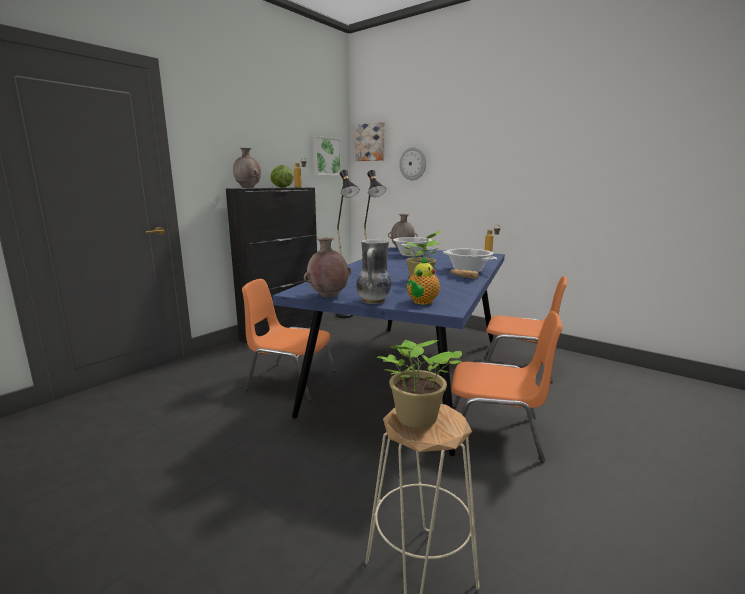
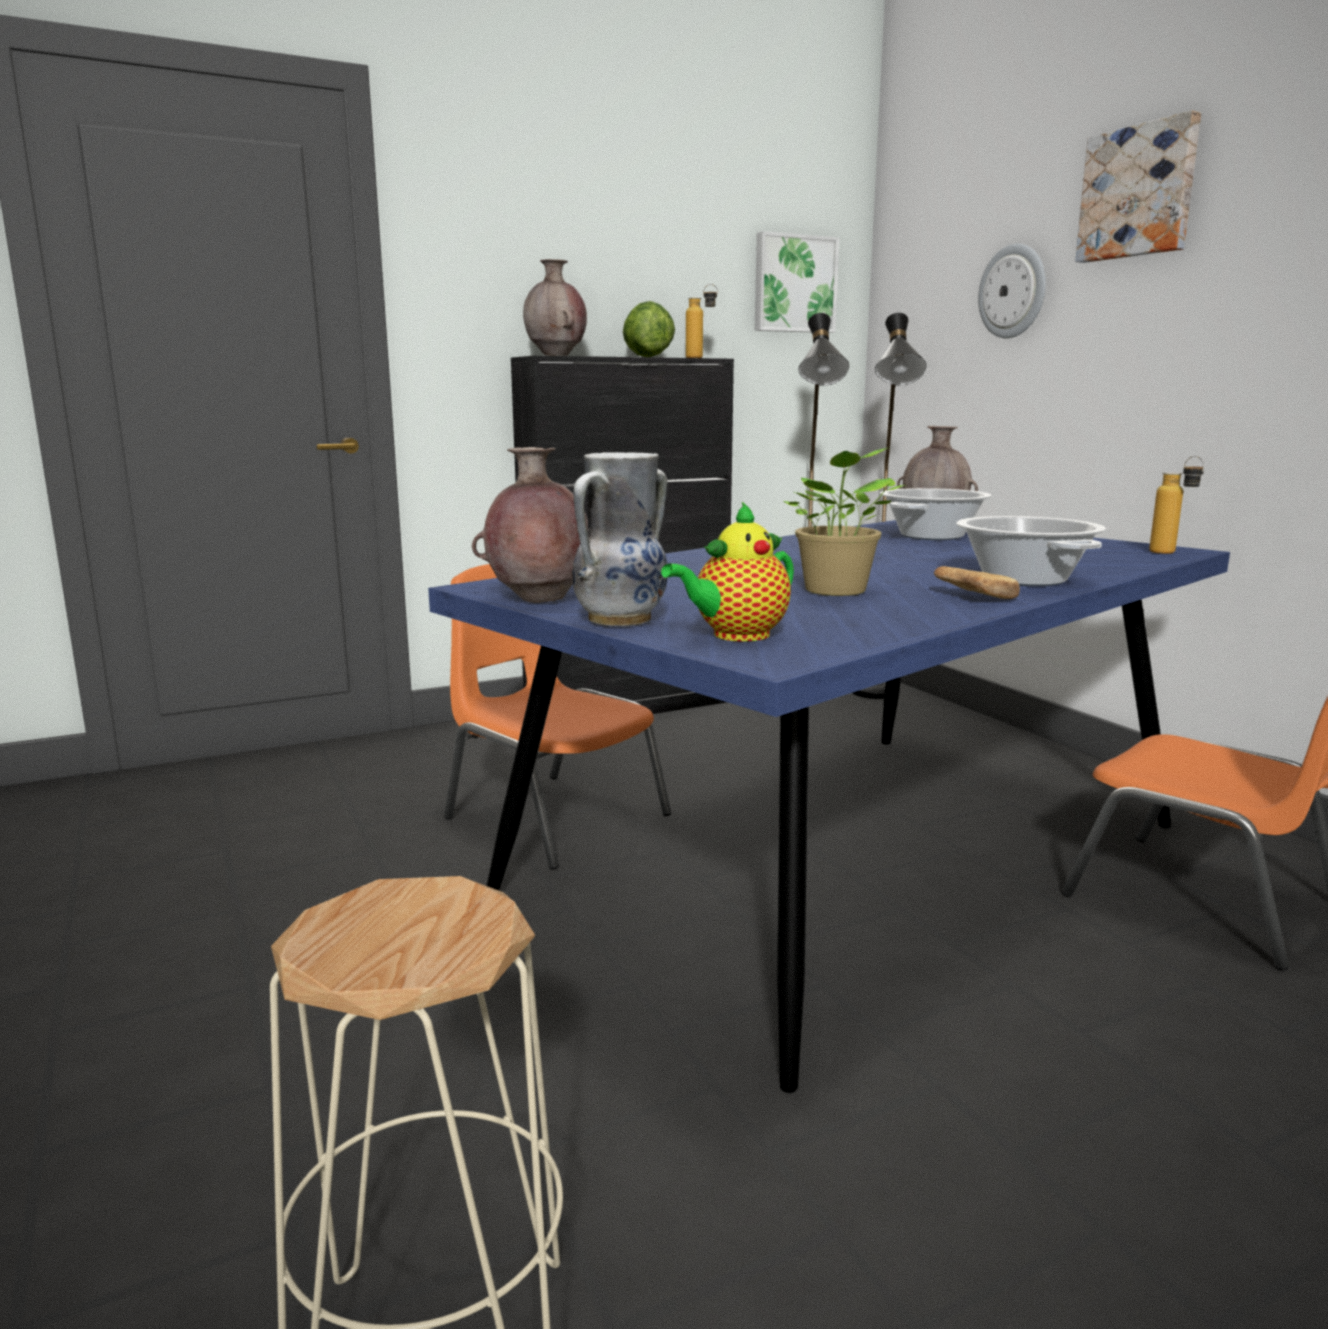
camera: 25 degrees right, 0 degrees up
(370, 142) = (916, 242): picture -> picture (1139, 192)
(415, 419) = (378, 918): potted plant -> none
(495, 433) = (968, 1067): orange chair -> none

